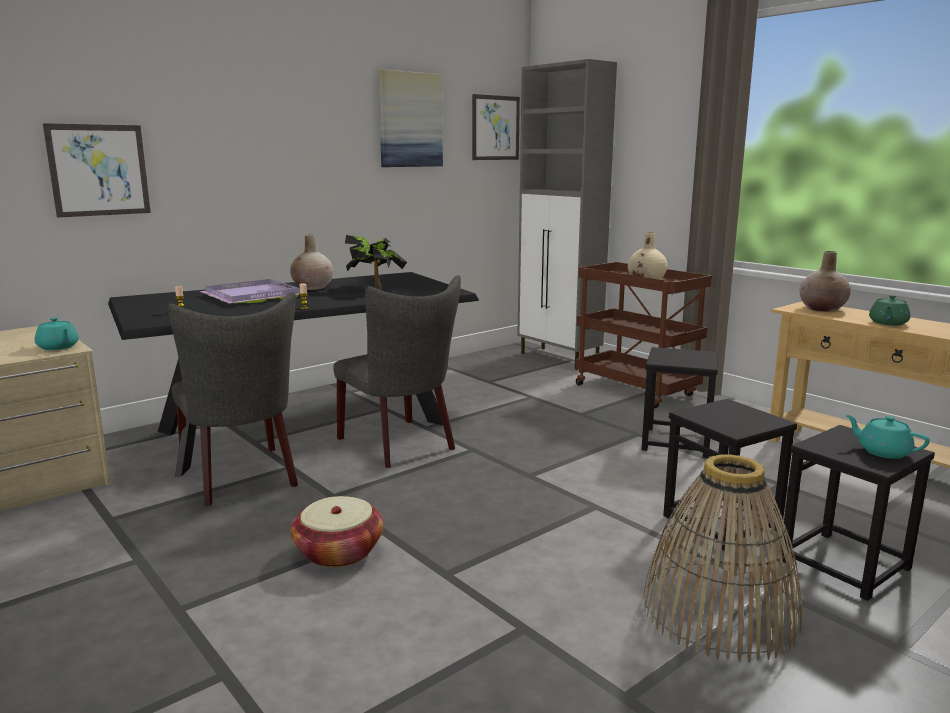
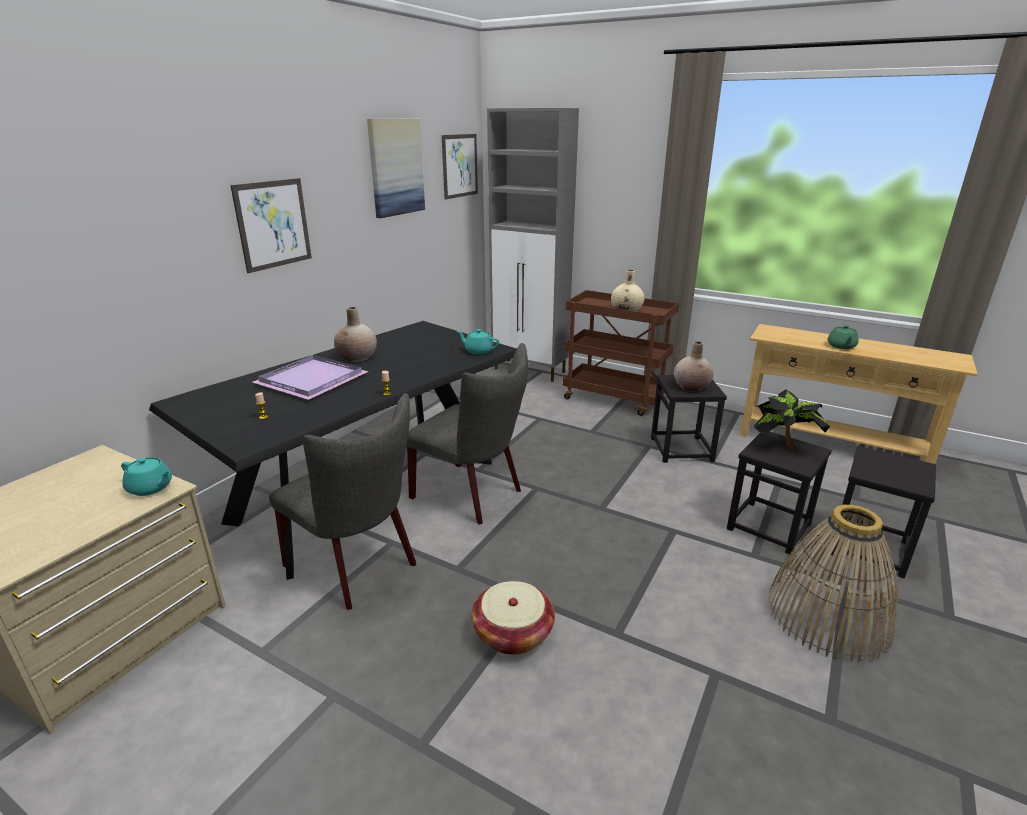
camera: 20 degrees left, 10 degrees up
(99, 170) = (117, 266): picture -> picture (273, 224)
(375, 287) = (417, 350): potted plant -> potted plant (782, 445)
(822, 309) = (783, 333): beige vase -> beige vase (691, 386)
(882, 452) = (908, 471): turquoise teapot -> turquoise teapot (478, 351)

